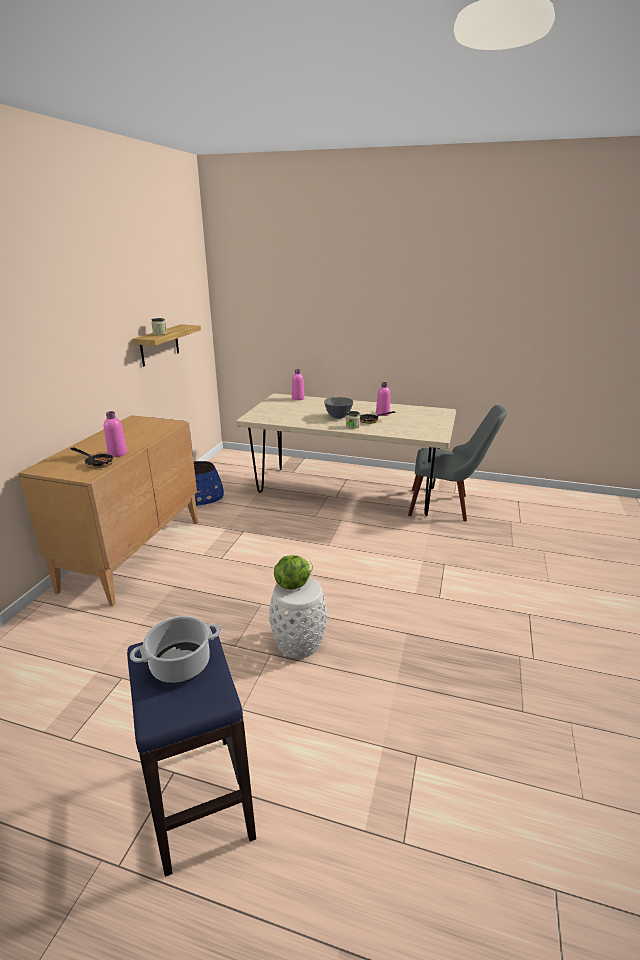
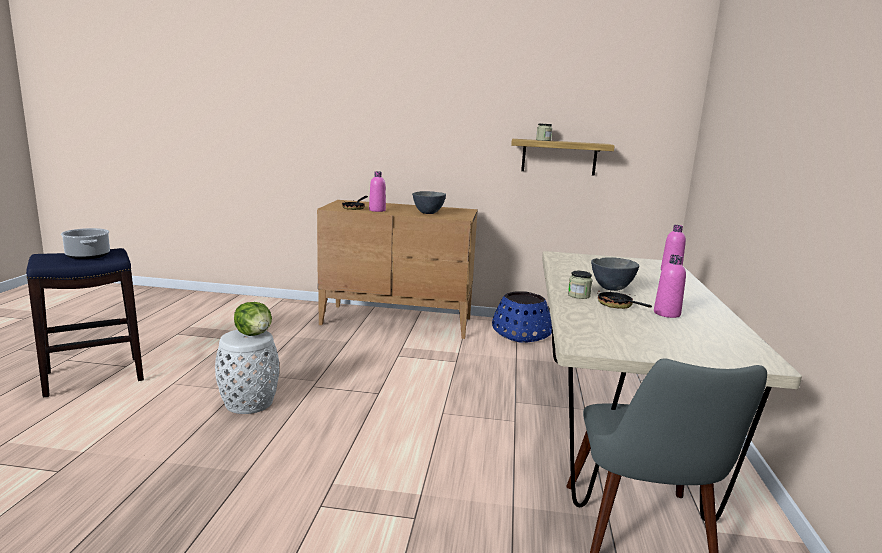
camera: 80 degrees right, 10 degrees down
(147, 434) = (428, 213): none -> grey bowl

